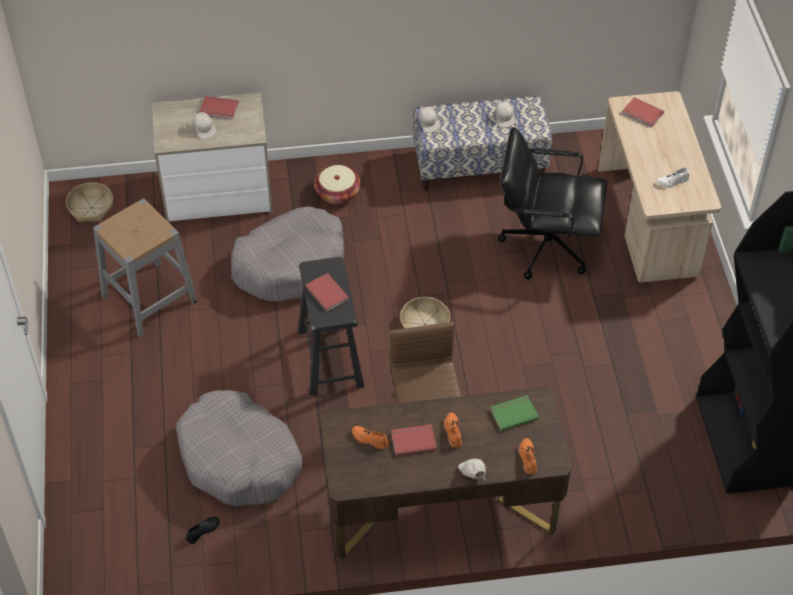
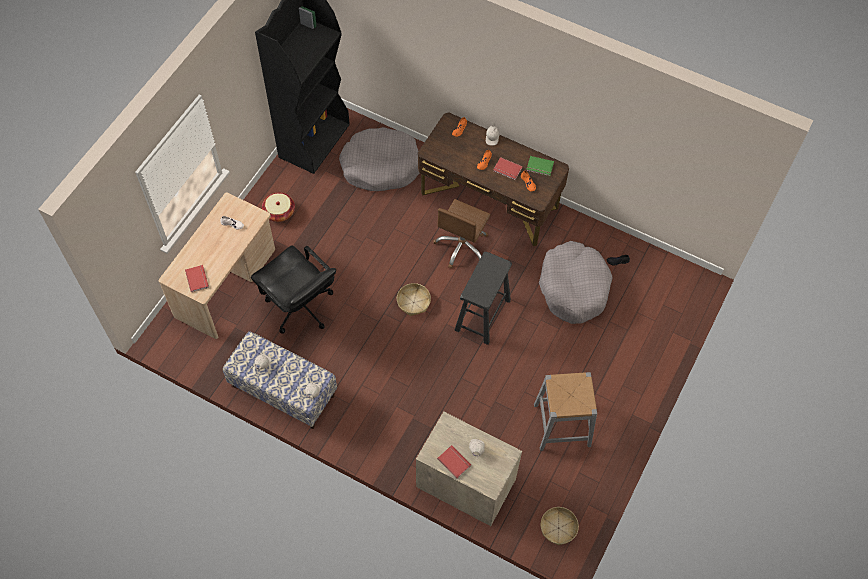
camera: 145 degrees left, 10 degrees up
(290, 264) = (459, 393): grey dog bed -> grey dog bed (380, 166)
(328, 292) = (486, 278): red book -> none
(338, 193) = (389, 429): basket -> basket (279, 212)
(513, 413) = (447, 153): green book -> green book (540, 167)

